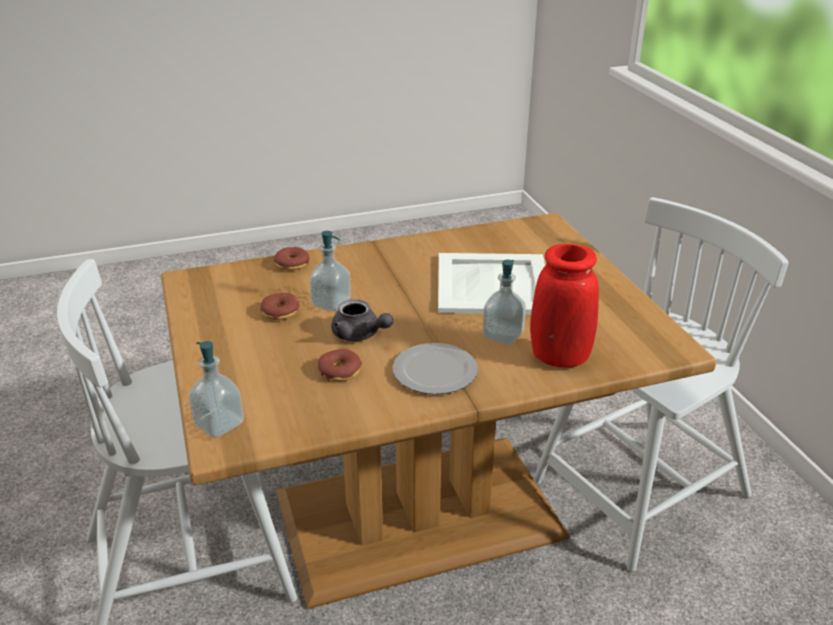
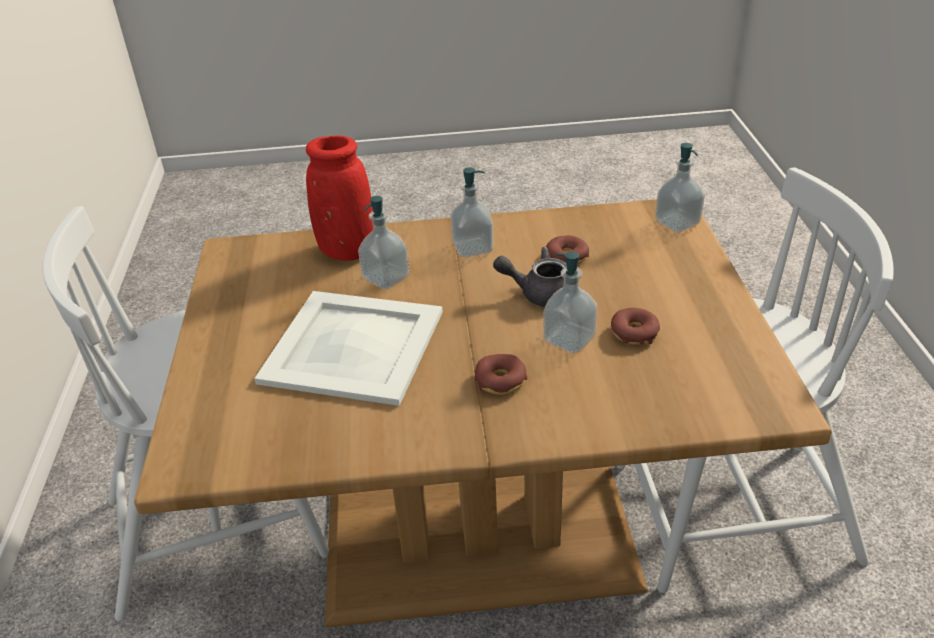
camera: 165 degrees left, 5 degrees up
(292, 264) = (624, 418): donut -> donut (500, 381)
(360, 335) = (540, 293): grey teapot -> grey teapot turned 45 degrees counterclockwise
(436, 372) = (472, 248): plate -> soap dispenser

